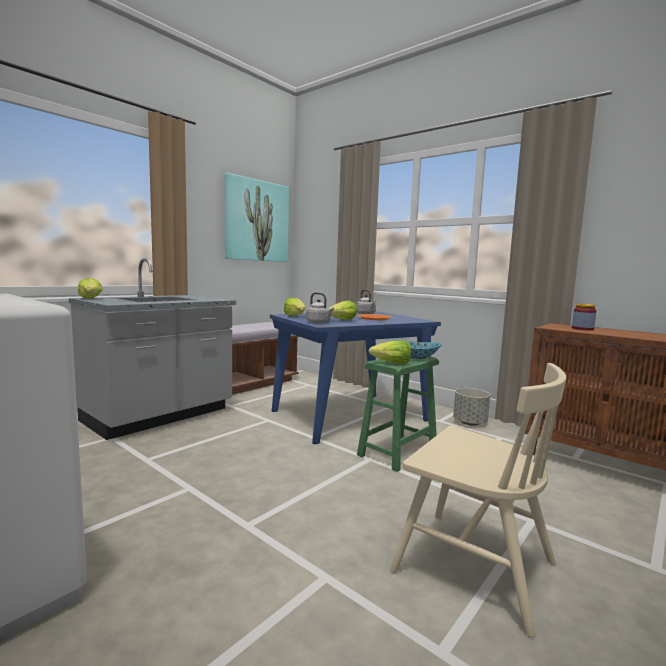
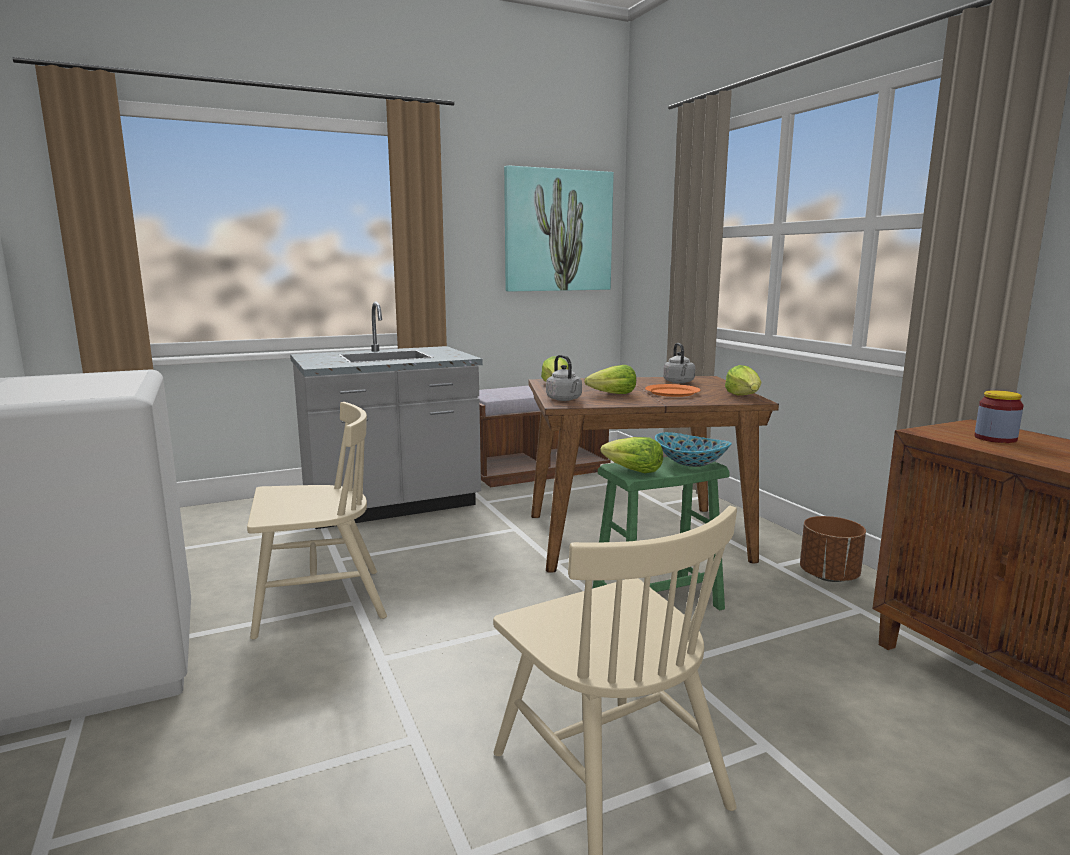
camera: 25 degrees right, 5 degrees up
(90, 298) = (310, 355): lettuce -> lettuce (744, 396)
(156, 494) = (318, 602): none -> beige chair
(350, 415) = (637, 537): blue dining table -> brown dining table
(470, 422) = (829, 576): grey planter -> brown planter

